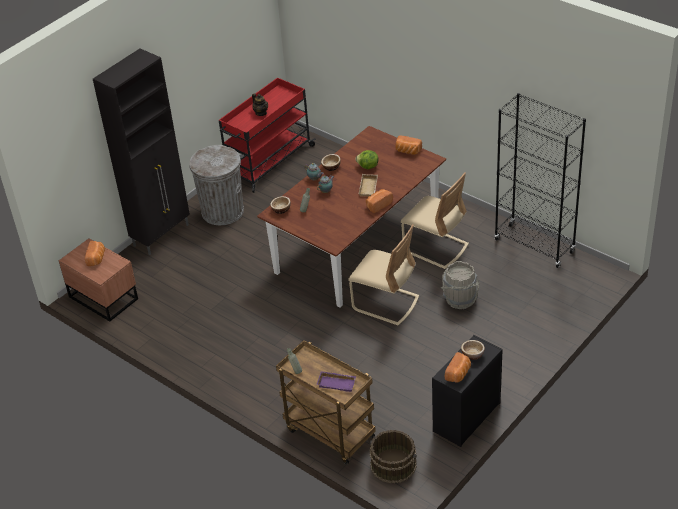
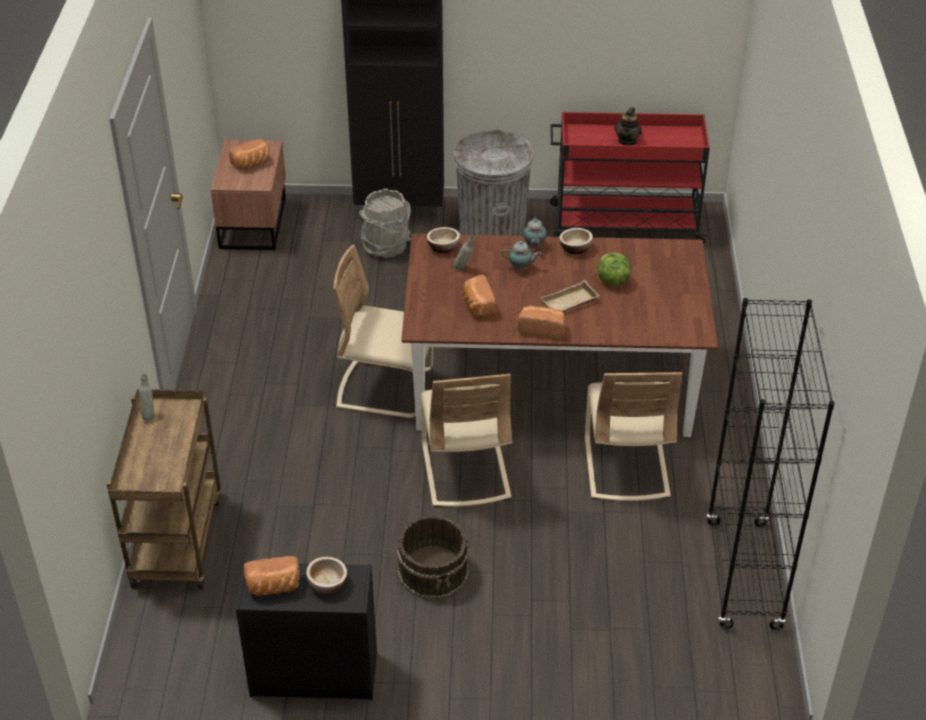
camera: 50 degrees right, 0 degrees up
(298, 305) = (385, 389): none -> beige chair
(337, 383) = (155, 466): purple tray -> none
(393, 464) = (164, 637): brown bucket -> brown bucket (434, 571)
(407, 151) = (688, 301): bread -> bread (477, 306)
(459, 299) = (545, 546): grey bucket -> grey bucket (386, 246)

